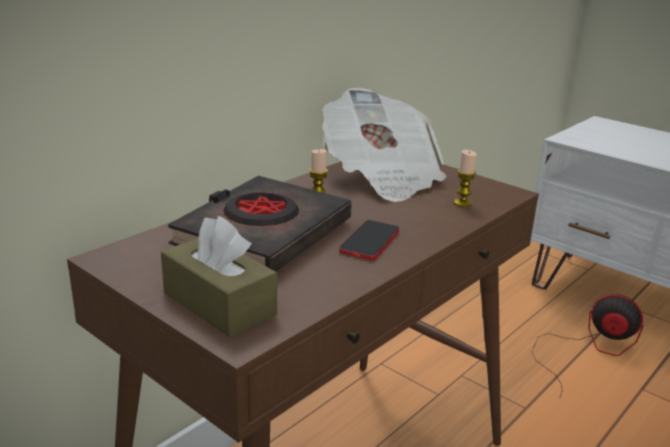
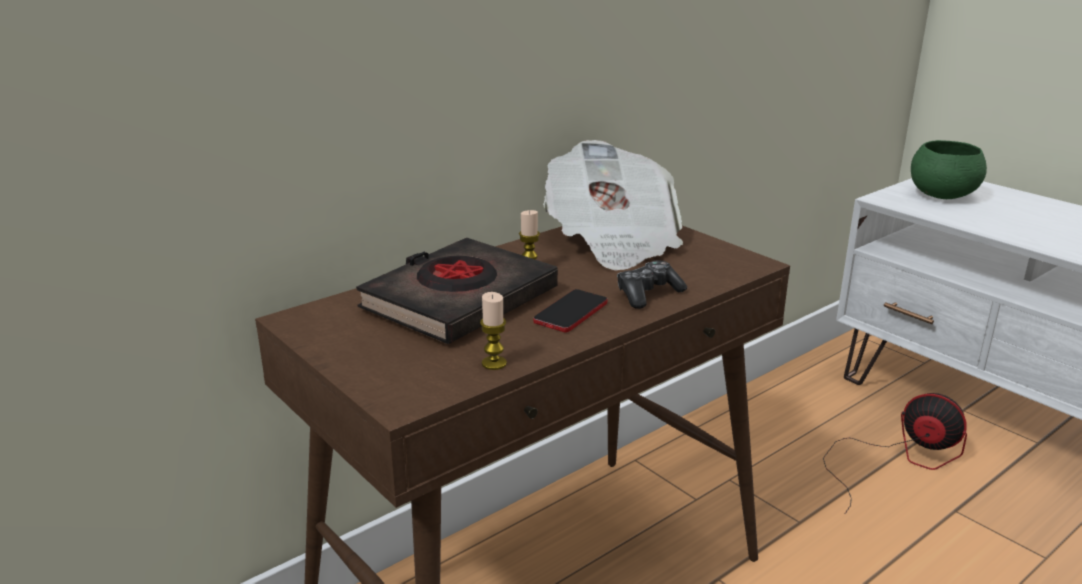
camera: 10 degrees right, 0 degrees up
(219, 304) = (391, 369): brown tissue box -> none
(431, 222) = (648, 294): none -> game controller
(462, 203) = (693, 274): candle -> candle (494, 363)
(608, 136) = (941, 195): none -> green bowl

